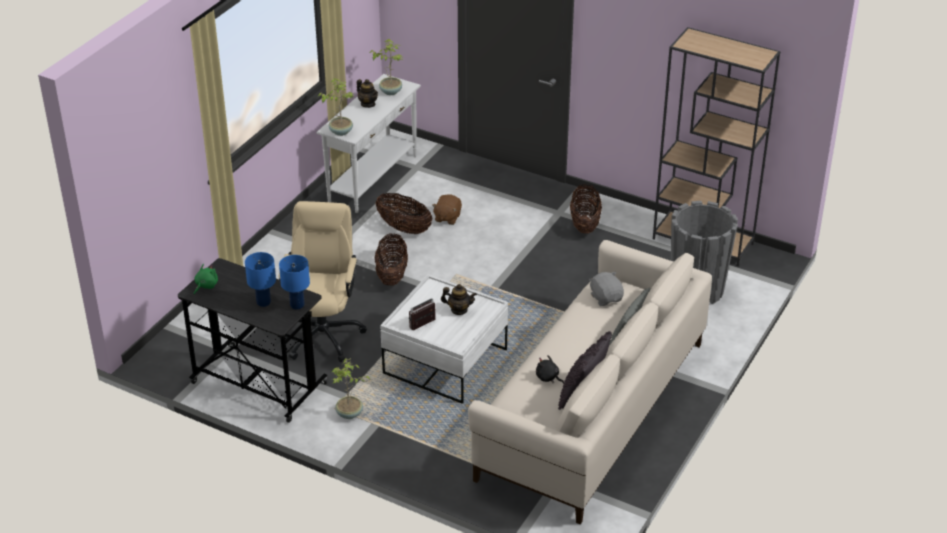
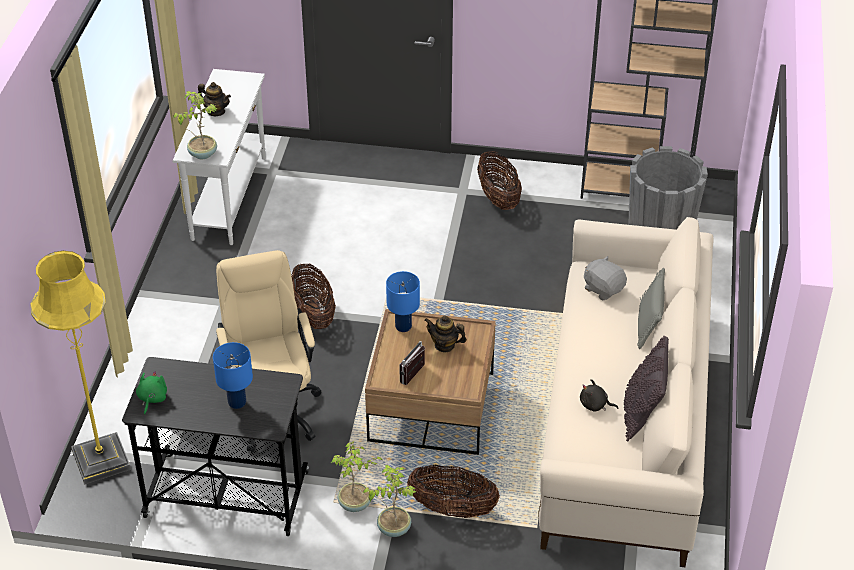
camera: 20 degrees left, 5 degrees up
(183, 337) = (101, 460): none -> yellow floor lamp
(298, 306) = (281, 396): blue table lamp -> blue table lamp (404, 327)
(390, 91) = (234, 89): potted plant -> potted plant (393, 528)
(404, 228) = (298, 251): basket -> basket (452, 509)
(445, 361) = (431, 407): white coffee table -> brown coffee table
(447, 218) = (340, 226): brown plush toy -> none
(459, 310) = (444, 345): teapot -> teapot turned 150 degrees counterclockwise

